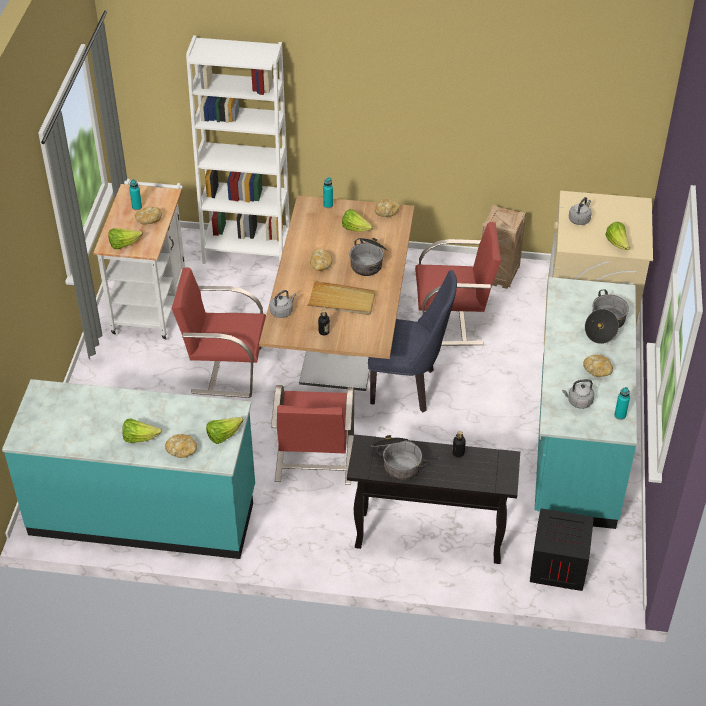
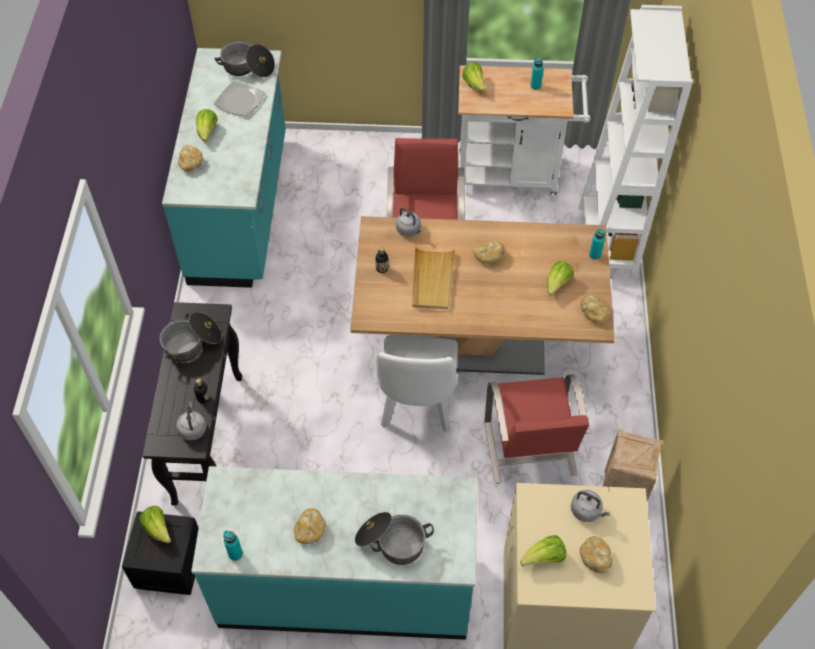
camera: 85 degrees right, 10 degrees up
(98, 412) = (239, 100): none -> plate
(148, 220) = (515, 98): bread -> bread (595, 558)
(223, 435) = (209, 191): lettuce -> lettuce (158, 529)
(314, 460) = (308, 331): red chair -> none
(368, 262) = (501, 300): cooking pot -> cooking pot (247, 68)
(409, 387) = (417, 410): blue chair -> white chair
(578, 402) = (257, 507): grey kettle -> grey kettle (192, 428)

